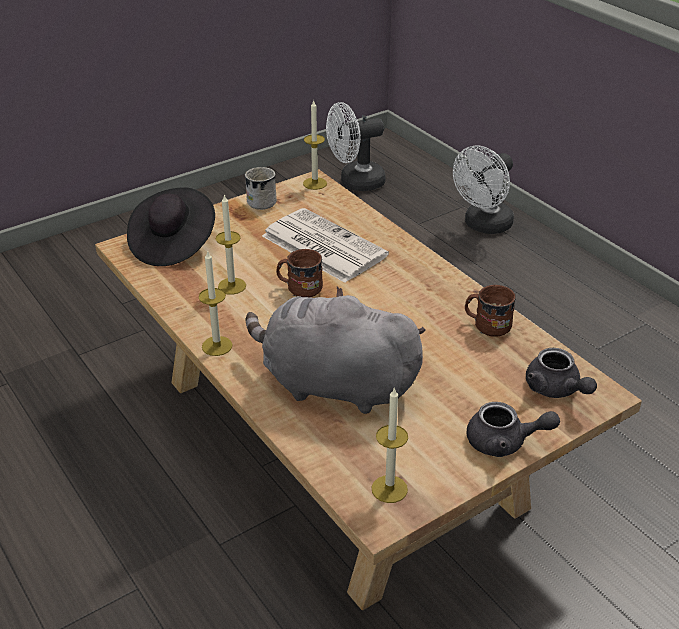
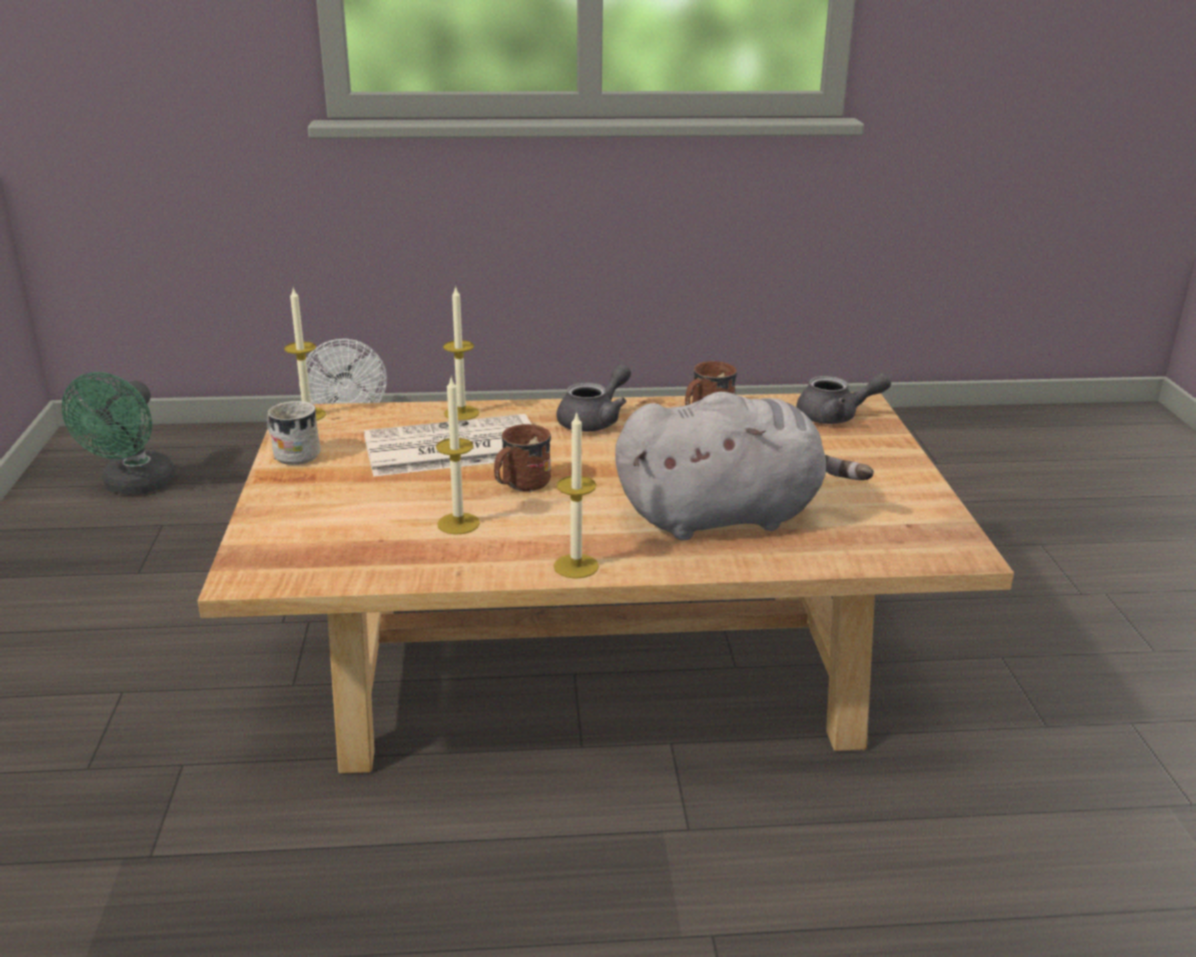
camera: 60 degrees left, 10 degrees down
(173, 244) = (299, 539): black hat -> none
(333, 385) = (727, 516): grey plush toy -> grey plush toy turned 150 degrees counterclockwise
(355, 182) = (134, 486): white fan -> green fan
(389, 489) = (923, 535): candle -> candle (461, 413)
(504, 443) = (893, 461): grey teapot -> grey teapot (595, 420)

